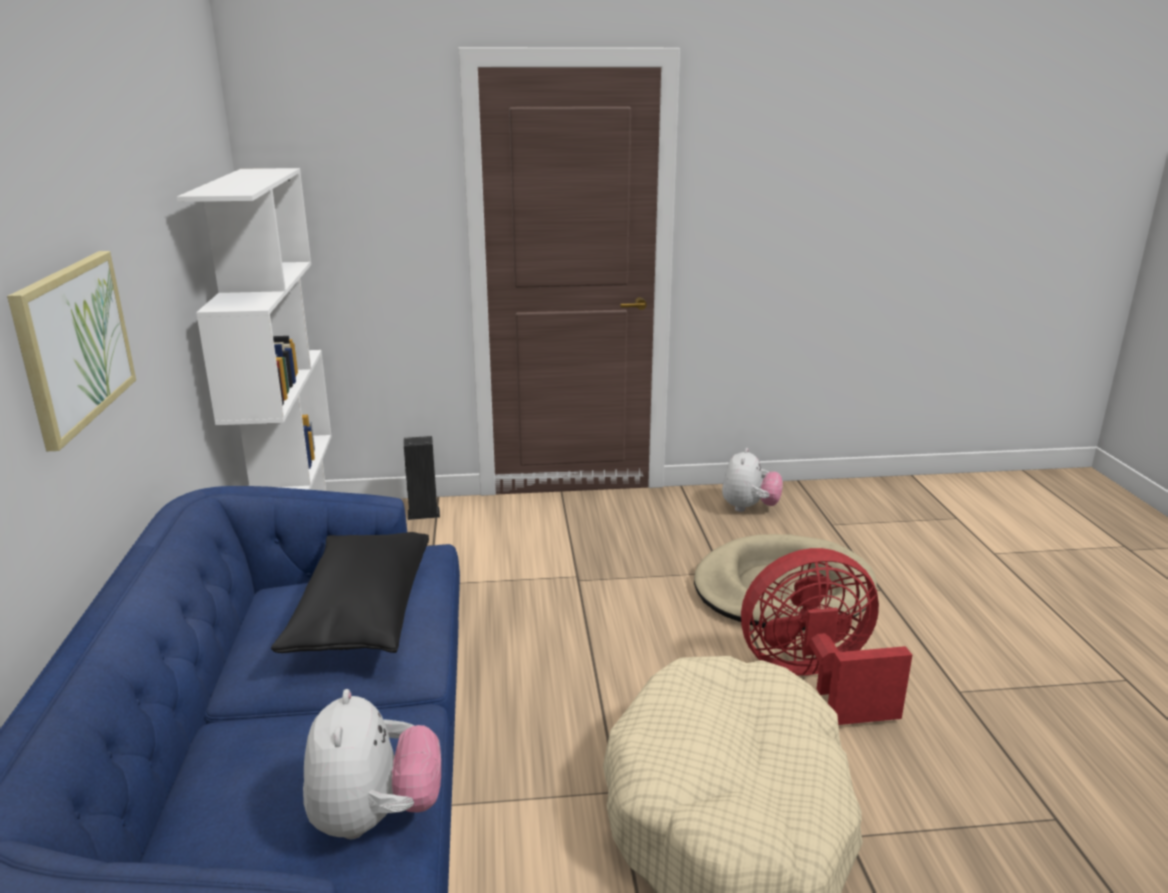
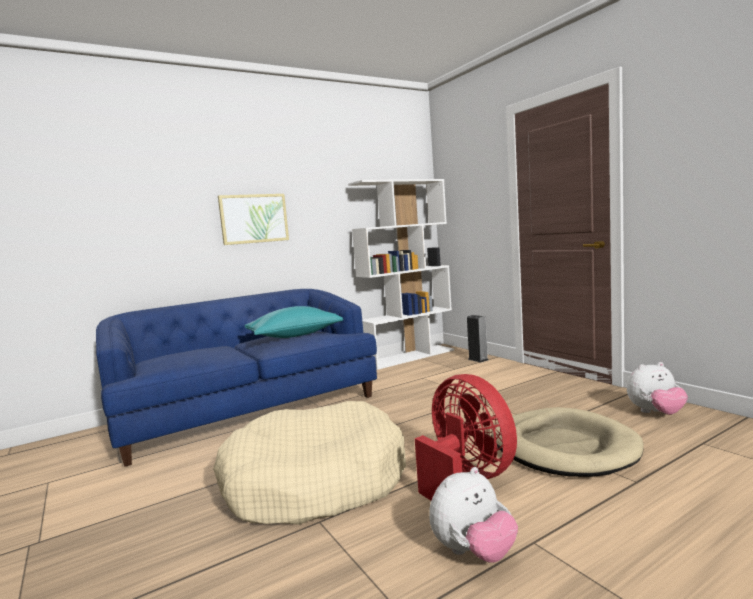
camera: 65 degrees right, 15 degrees down
(361, 614) = (295, 335): black pillow -> turquoise pillow
(375, 817) = (176, 362): plush toy -> plush toy (473, 553)

